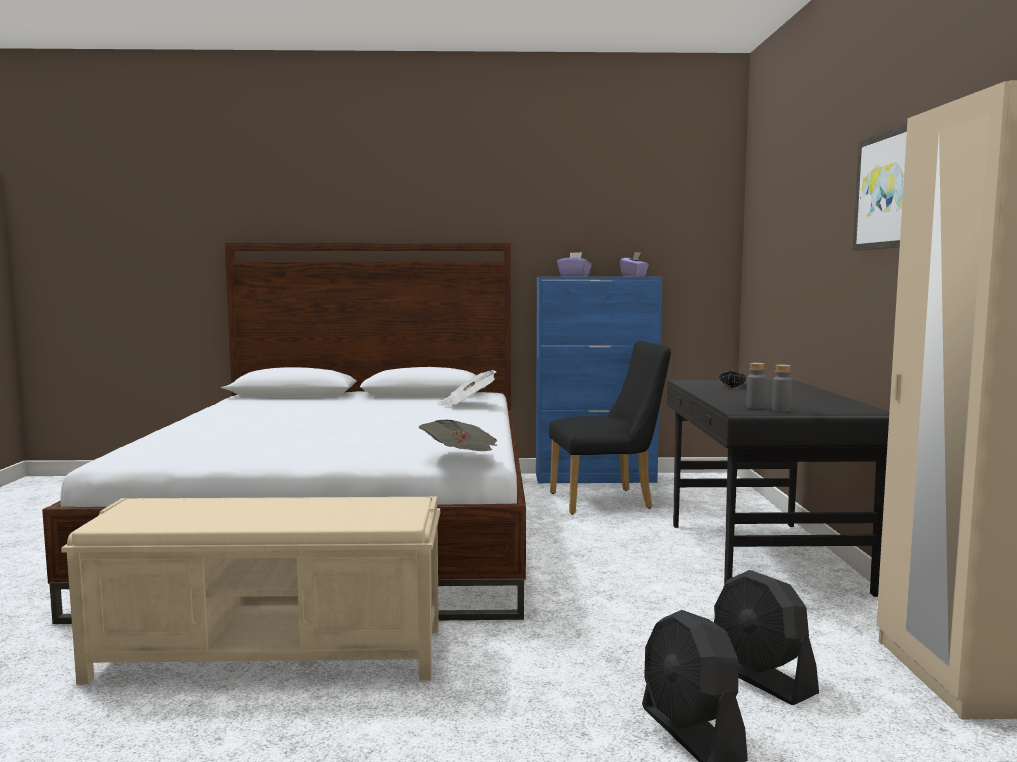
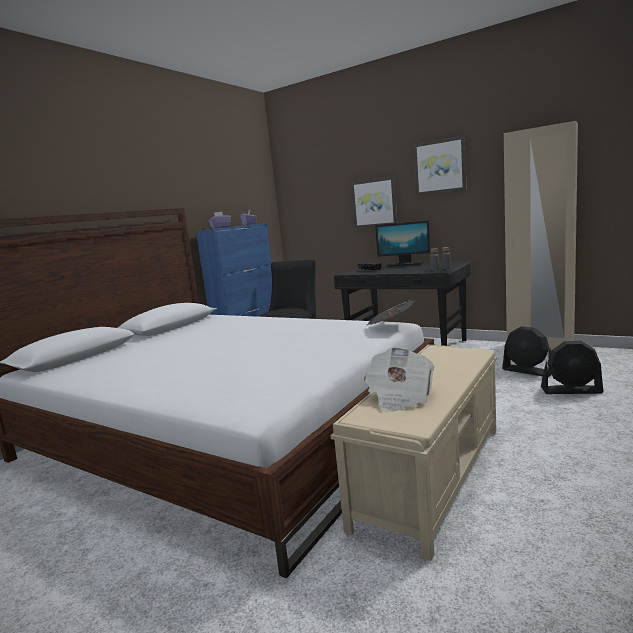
camera: 55 degrees left, 5 degrees up
(467, 404) = (233, 319): newspaper -> newspaper (399, 397)
(760, 678) = (528, 371): black fan -> black fan turned 45 degrees clockwise
(808, 392) = (404, 265): none -> monitor
(816, 259) = (374, 203): none -> picture

